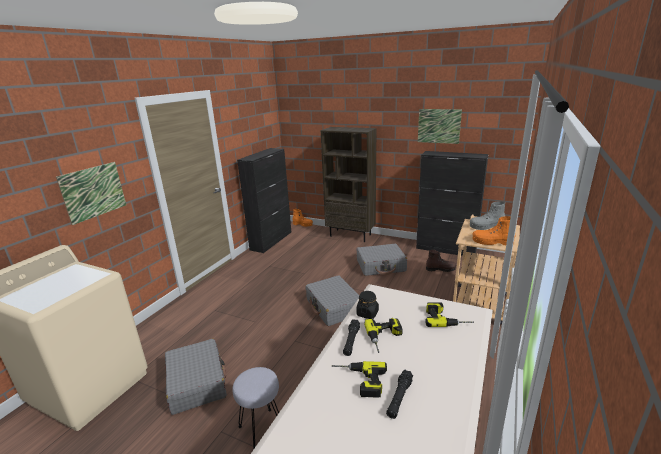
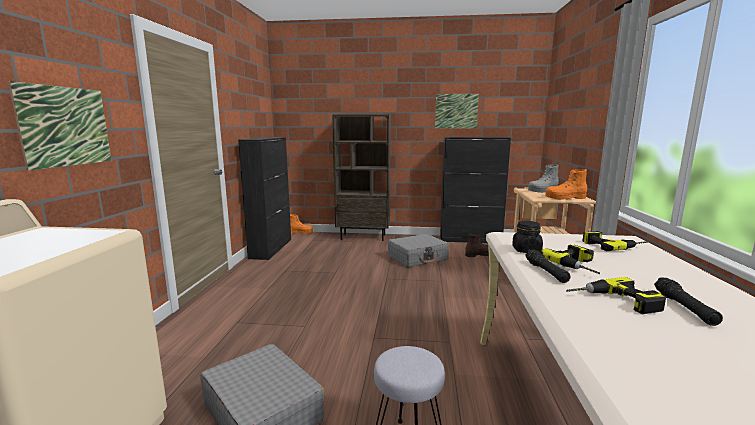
camera: 20 degrees left, 10 degrees down
(334, 307) = (396, 298): grey suitcase -> none

